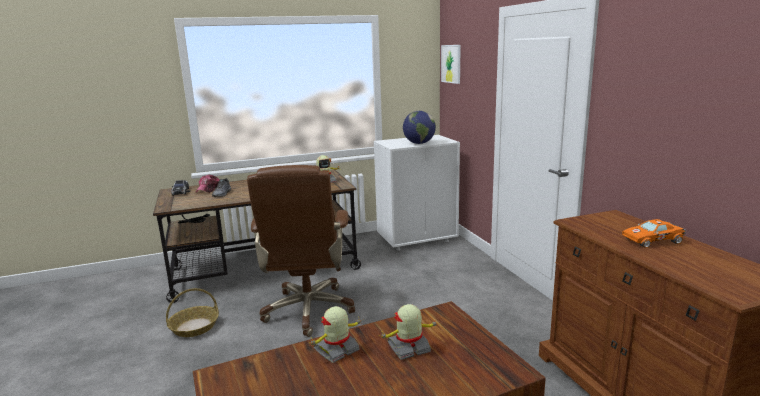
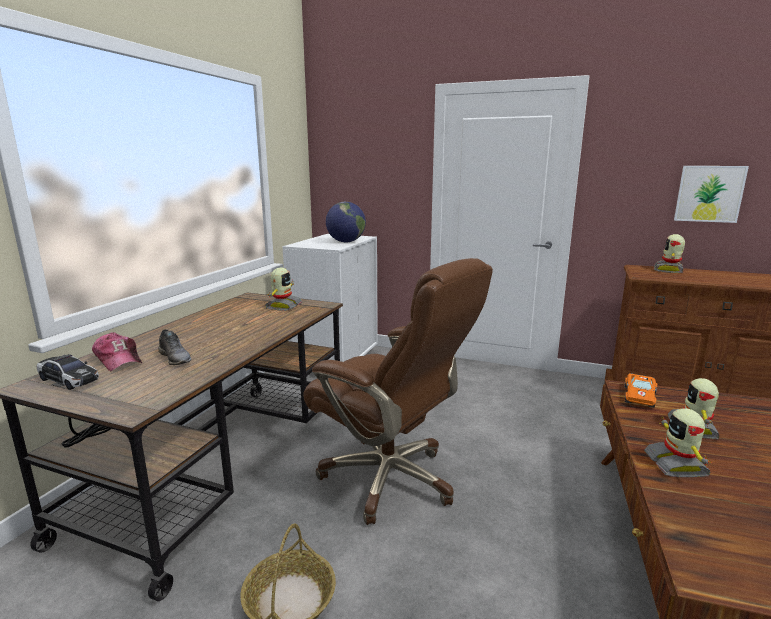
camera: 50 degrees left, 0 degrees up
(451, 64) = (338, 149): picture -> picture (709, 194)
(632, 225) = (669, 270): none -> toy robot
(653, 240) = (709, 275): orange toy car -> orange toy car (639, 396)

